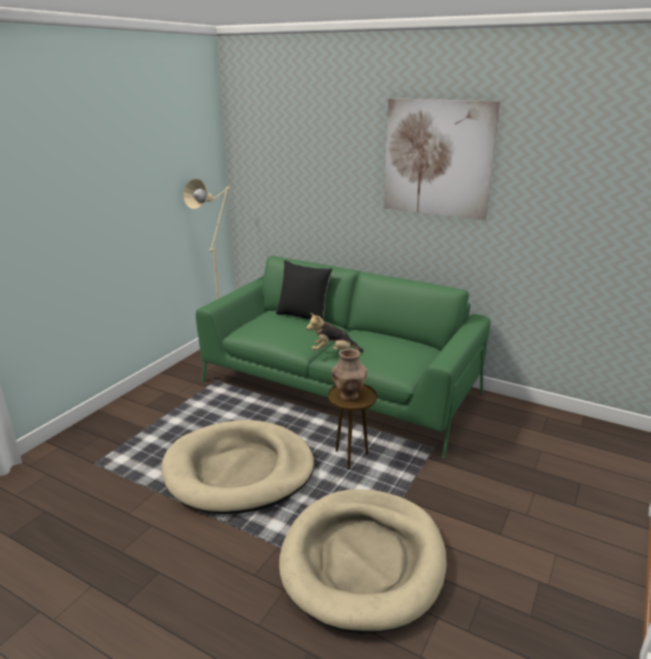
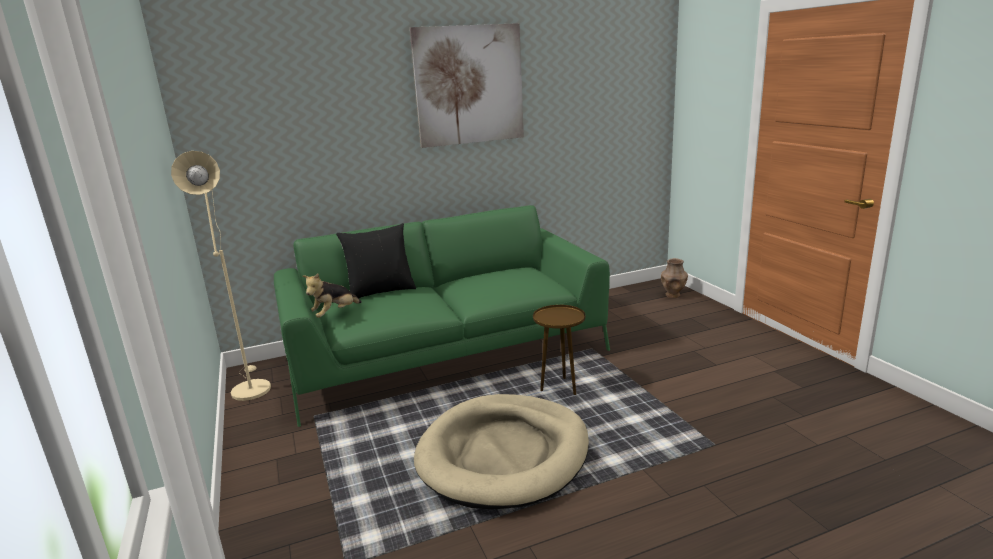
camera: 50 degrees left, 5 degrees down
(333, 352) = (478, 298): plush toy -> plush toy (334, 314)
(348, 396) = (555, 318): brown vase -> brown vase (673, 295)
(363, 560) = (698, 431): beige dog bed -> none

